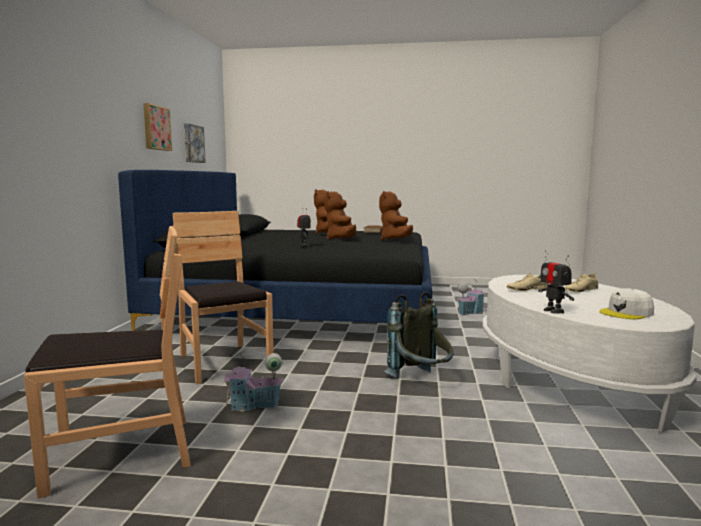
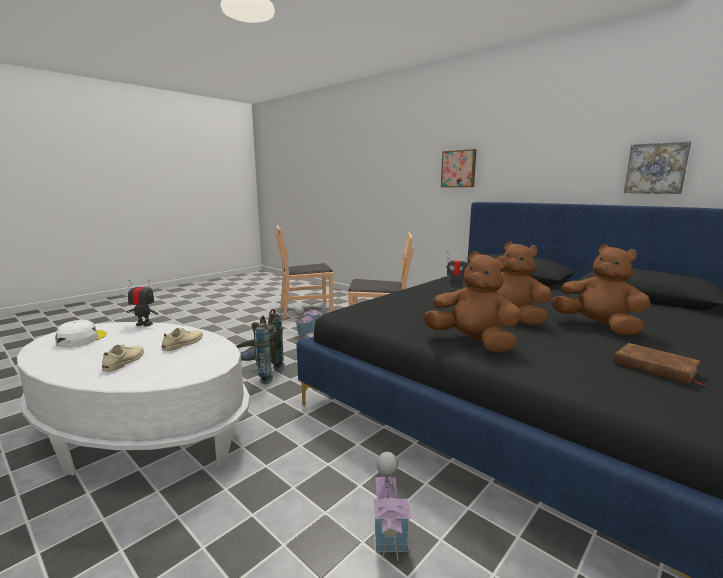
camera: 125 degrees right, 5 degrees up
(121, 453) = (306, 310): brown chair -> brown chair turned 60 degrees clockwise
(156, 128) = (557, 160): picture -> picture (459, 169)

